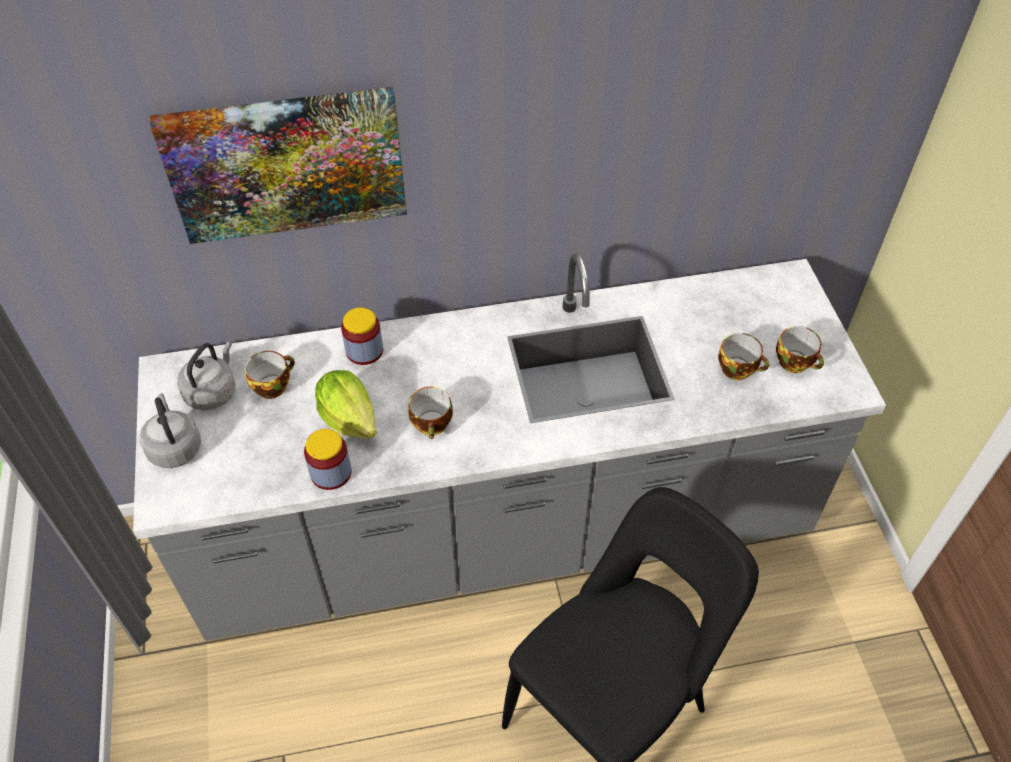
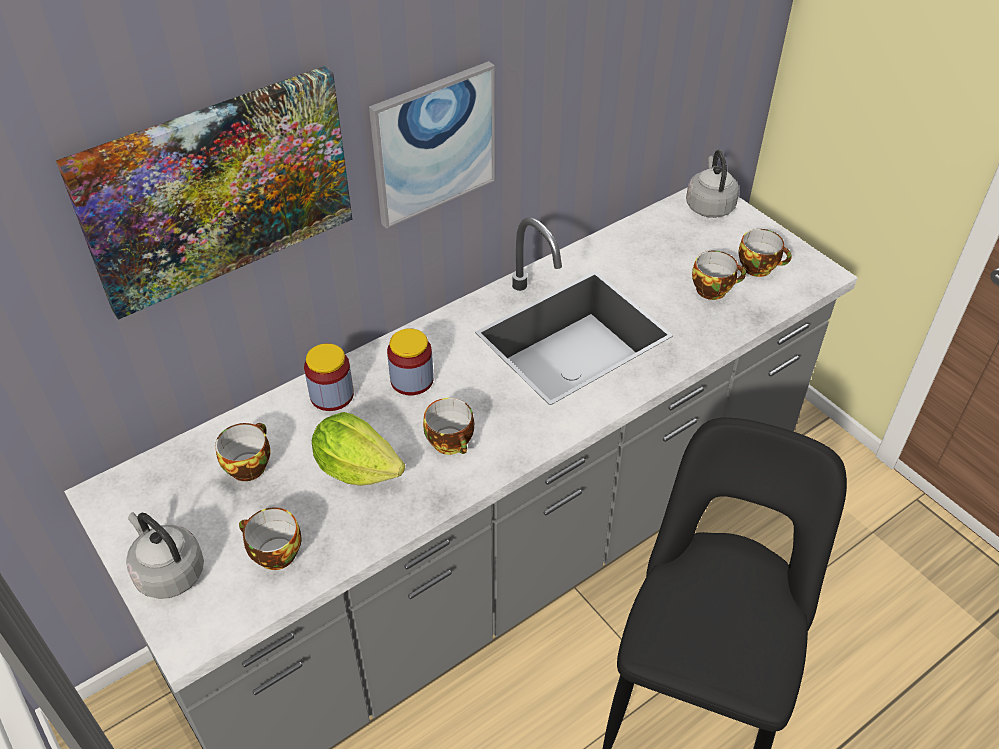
camera: 25 degrees left, 5 degrees down
(212, 391) = (179, 496): grey kettle -> grey kettle (709, 205)
(252, 463) = (273, 554): none -> cup
(331, 473) = (370, 530): jar -> jar (412, 380)
(497, 169) = (433, 144): none -> picture

